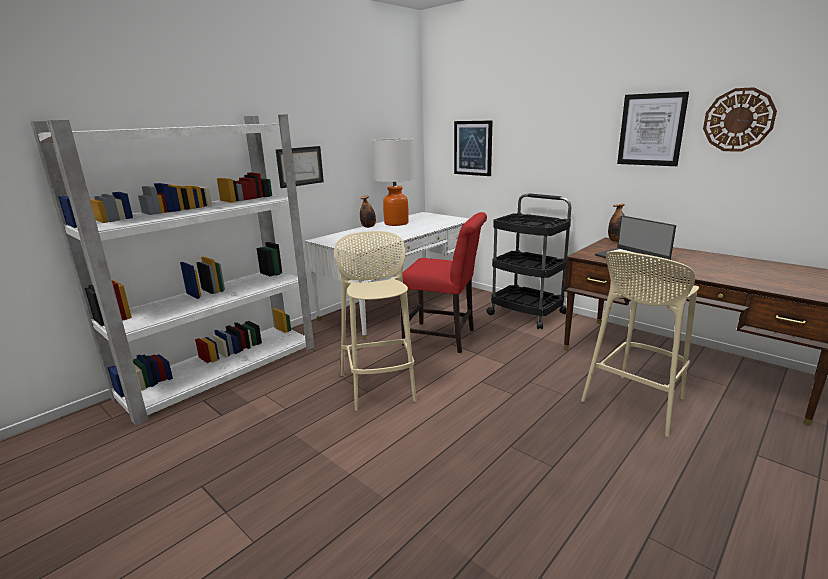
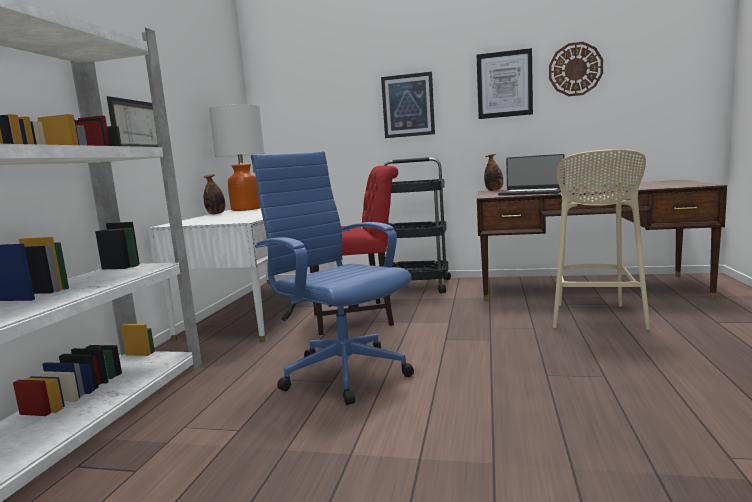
camera: 30 degrees left, 10 degrees down
(381, 386) = (341, 372): beige stool -> blue office chair
(473, 148) = (317, 123): picture -> picture (408, 105)

